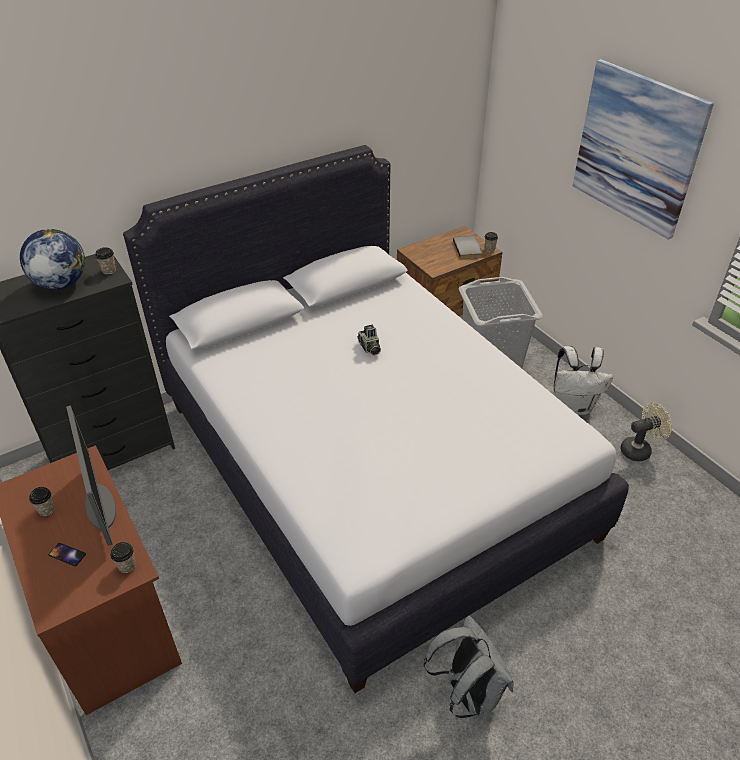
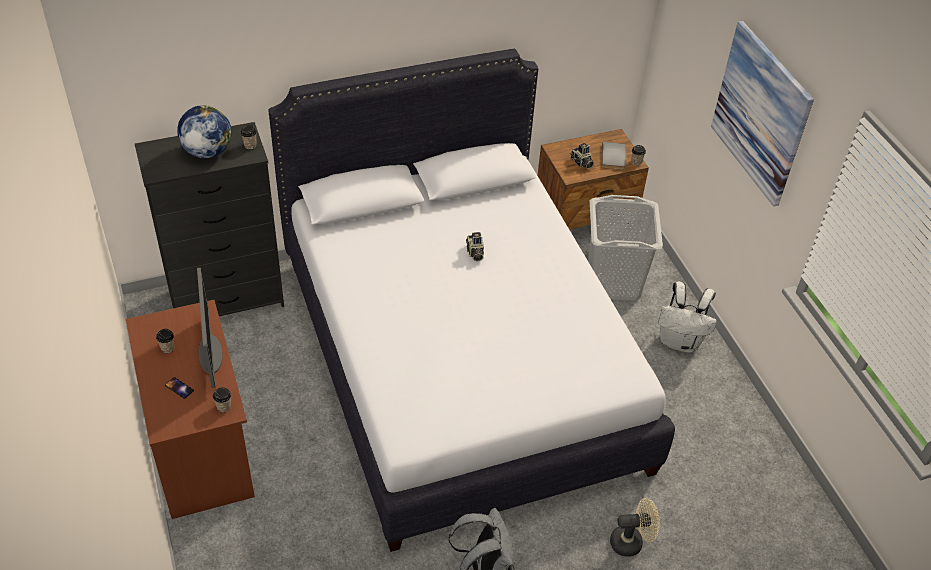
camera: 10 degrees right, 5 degrees up
(440, 257) = (581, 163): none -> camera
(639, 449) = (728, 398): beige fan -> beige fan (631, 542)

